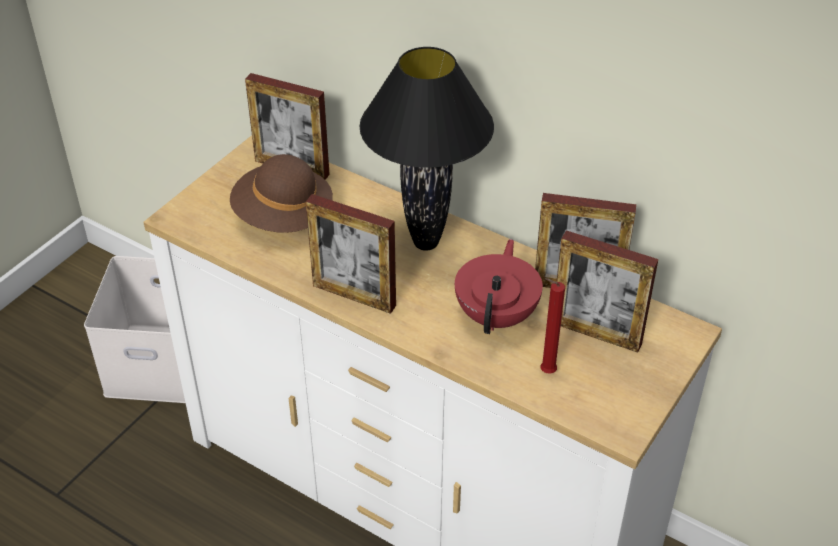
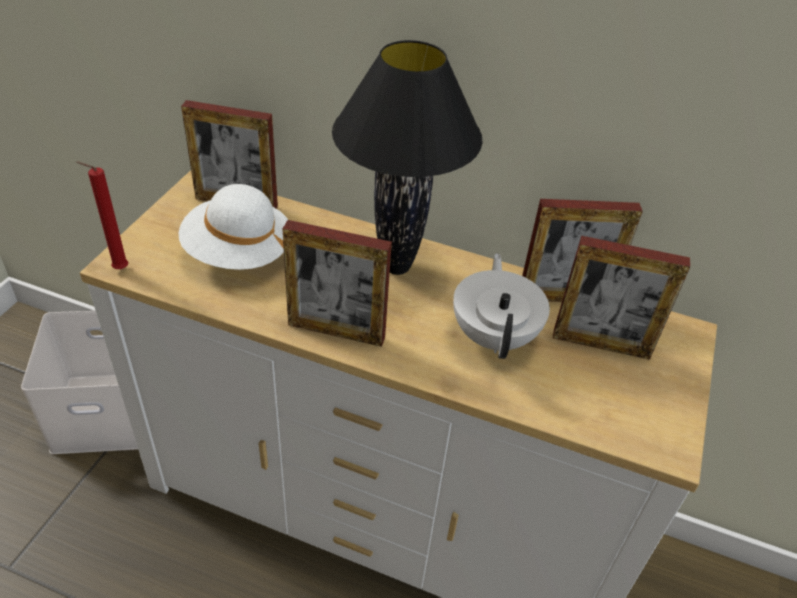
camera: 15 degrees left, 0 degrees up
(283, 217) = (238, 253): brown hat -> white hat
(497, 315) = (495, 335): red teapot -> white teapot
(545, 372) = (566, 393): red candle -> red candle (118, 269)

